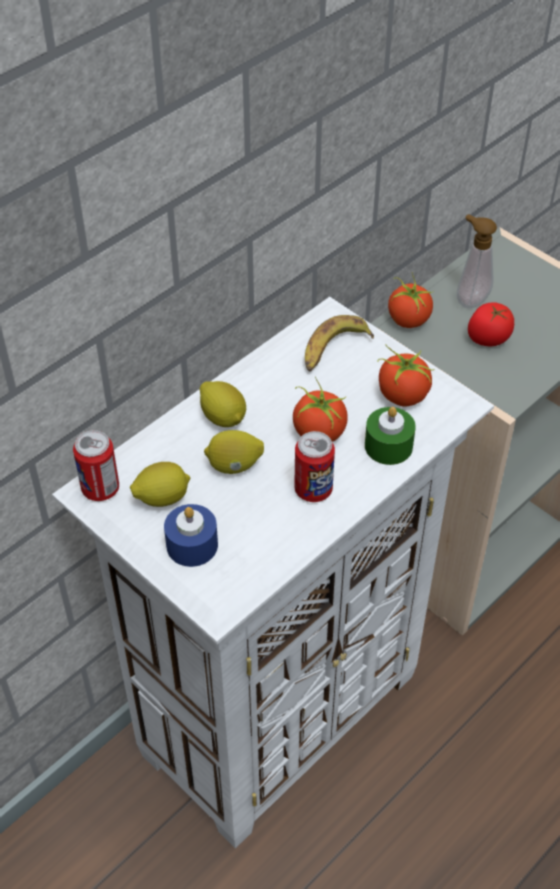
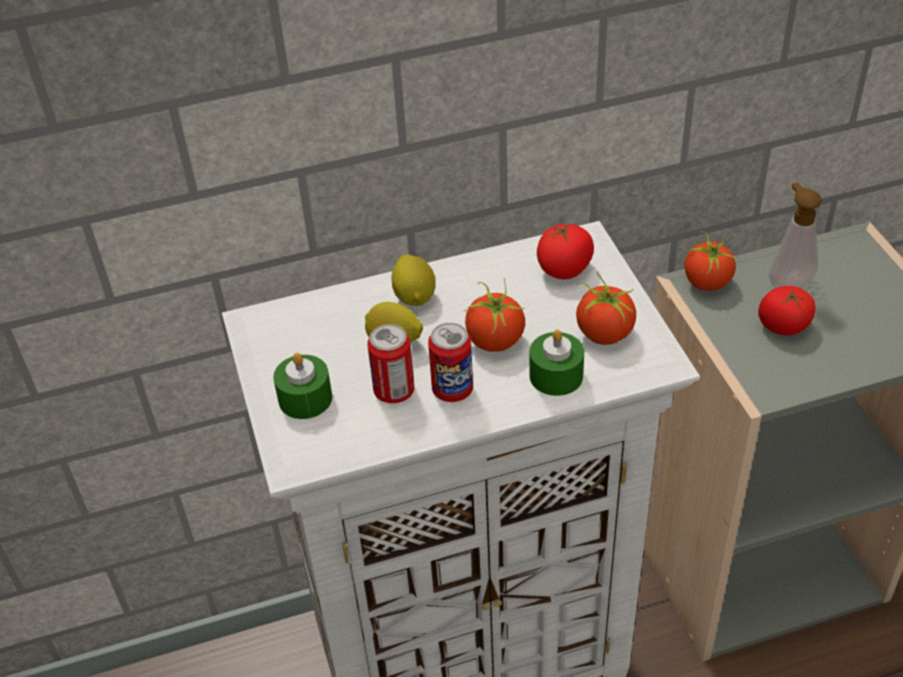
camera: 30 degrees right, 5 degrees down
(100, 489) = (261, 321): can -> can (394, 391)
(162, 498) = (308, 347): lemon -> none
(192, 545) = (305, 398): blue candle -> green candle
(333, 350) = (564, 269): banana -> tomato

